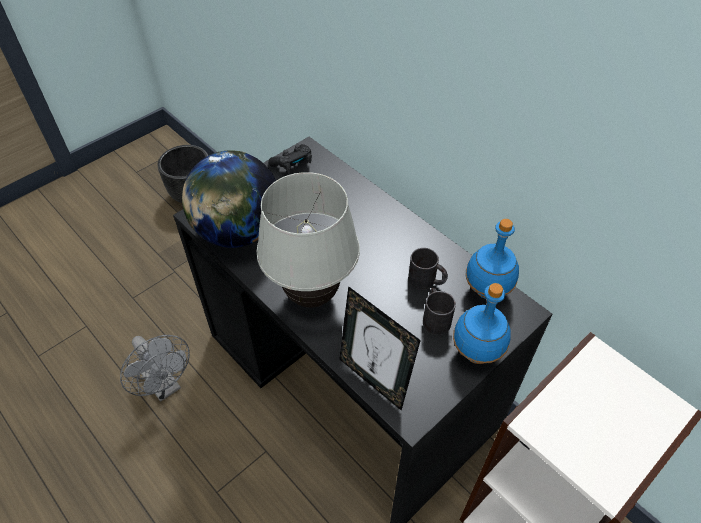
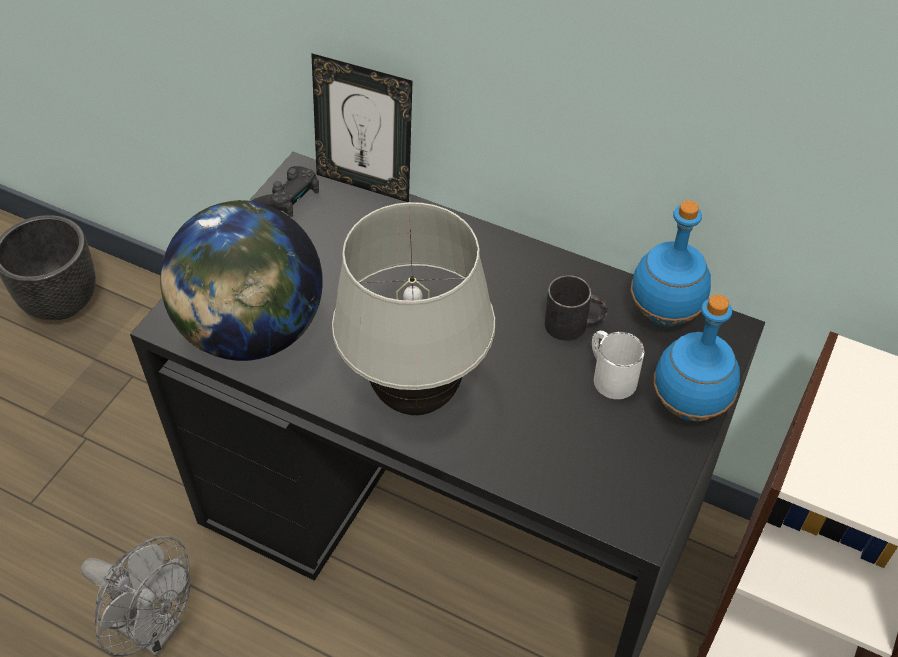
camera: 20 degrees left, 0 degrees up
(374, 379) = (564, 490): picture frame -> picture frame (365, 183)
(435, 317) = (609, 374): black mug -> white mug

